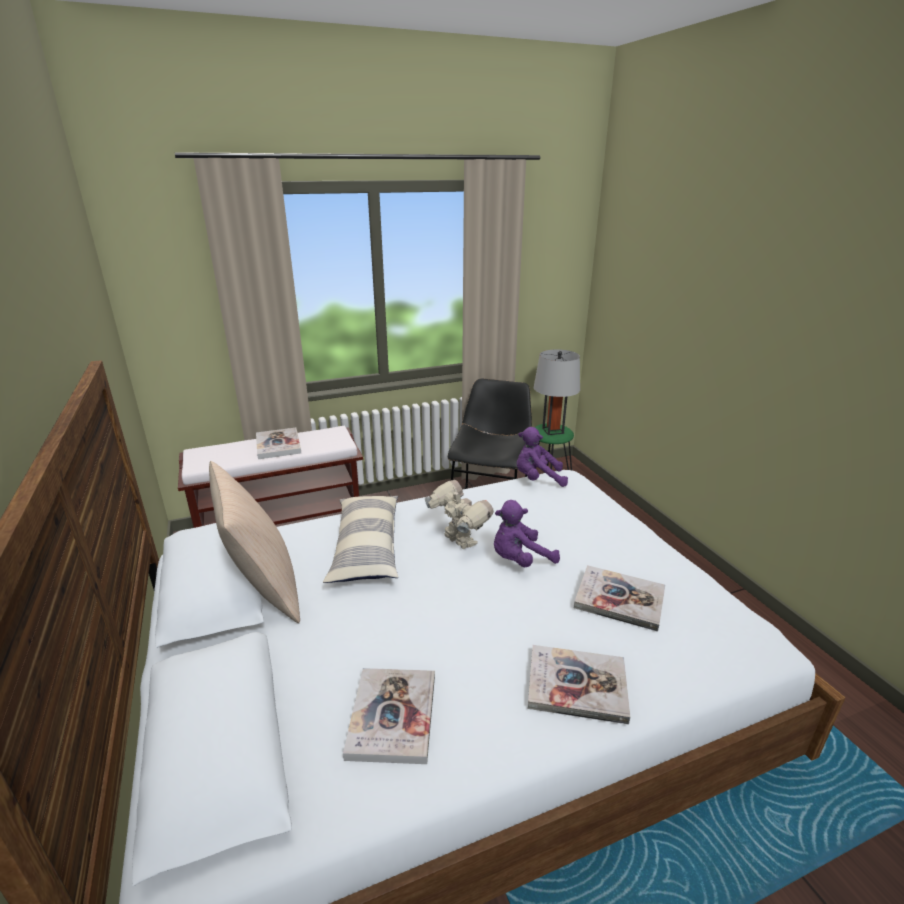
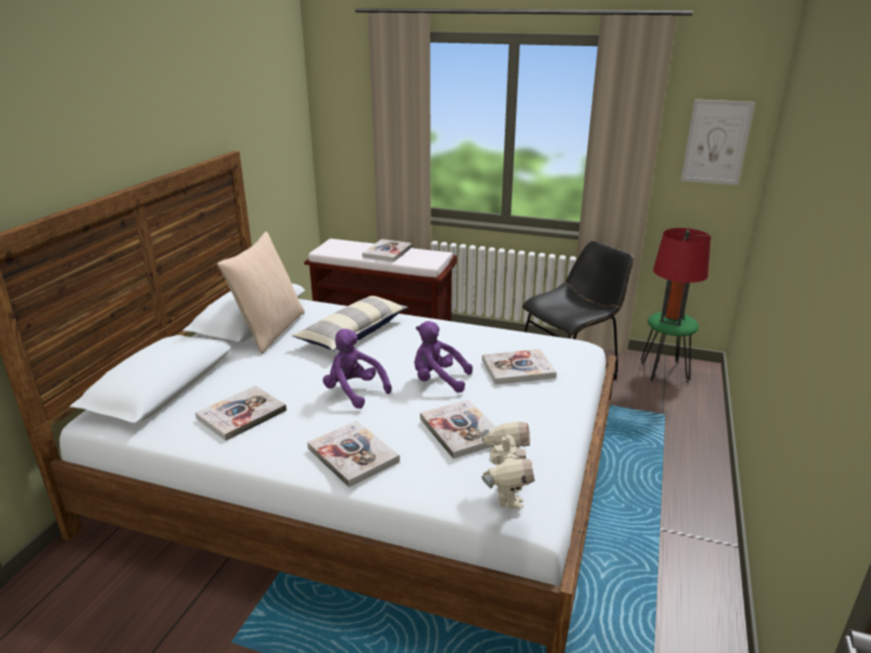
camera: 40 degrees right, 0 degrees up
(458, 542) = (415, 353): toy robot -> toy robot (505, 496)
(537, 479) = (546, 338): purple plush toy -> purple plush toy (354, 391)
(552, 430) = (671, 320): grey table lamp -> red table lamp
(556, 272) = (716, 142): none -> picture
(562, 516) = (518, 368): none -> book

